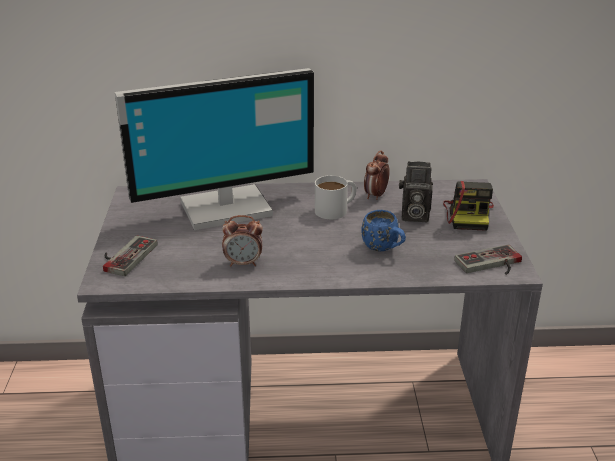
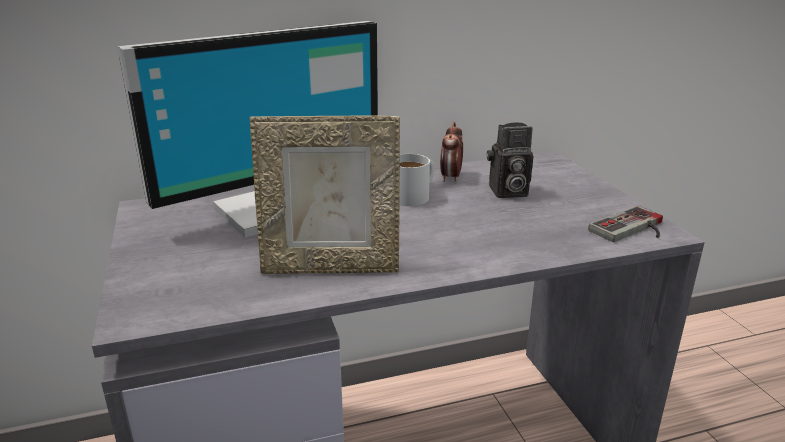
camera: 15 degrees left, 5 degrees down
(124, 256) = (155, 281): game controller -> none
(243, 263) = (331, 267): alarm clock -> picture frame
(384, 249) = (499, 229): blue mug -> none
(468, 215) = (566, 185): camera -> none

